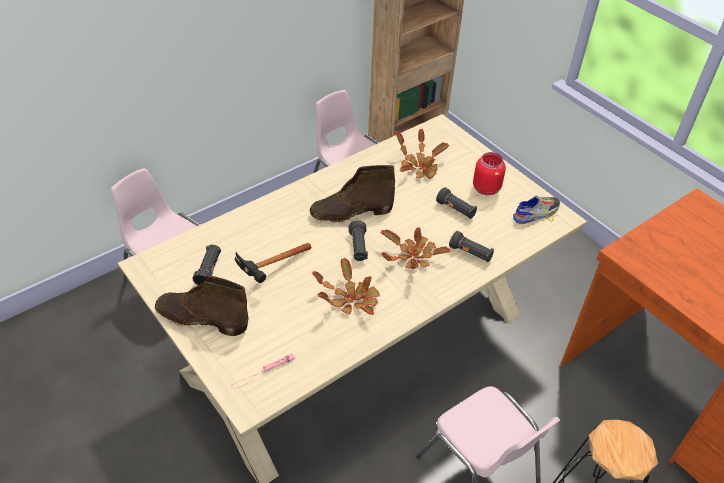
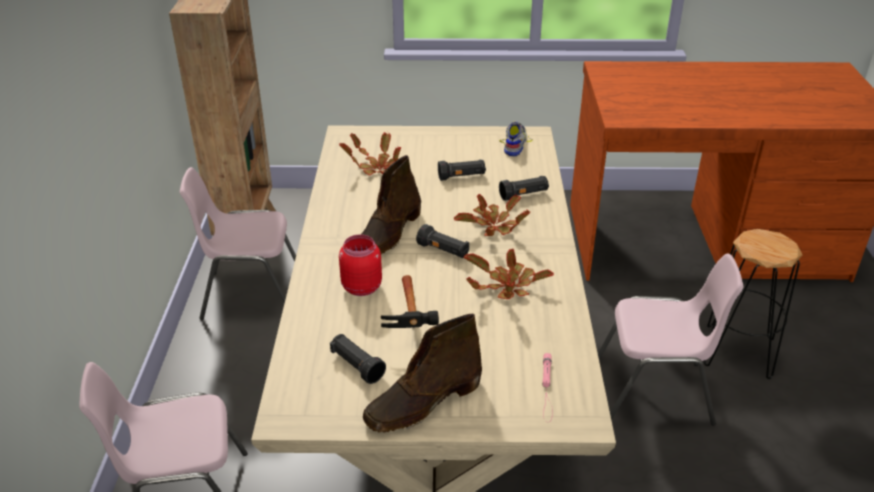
camera: 50 degrees left, 10 degrees down
(486, 188) = (454, 150): red jar -> red jar (361, 287)

